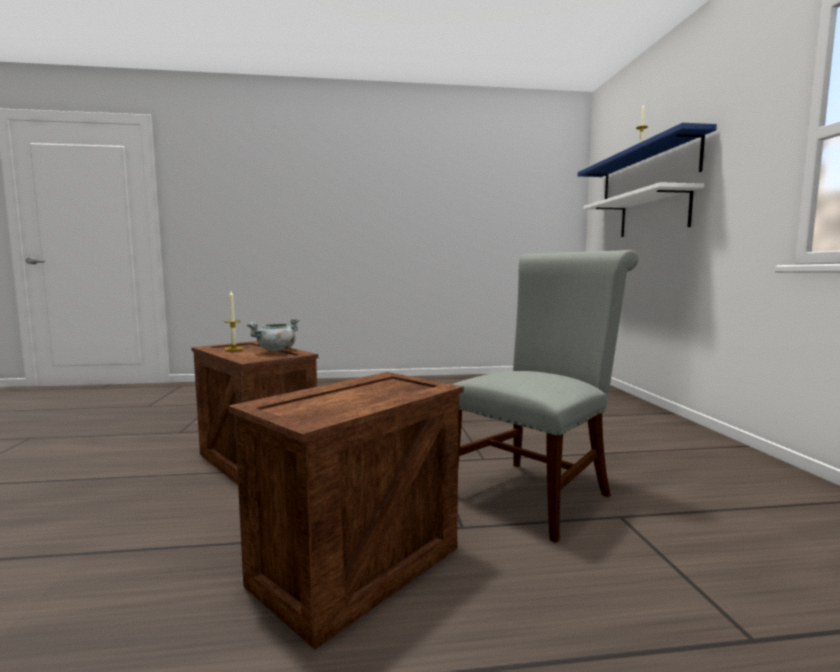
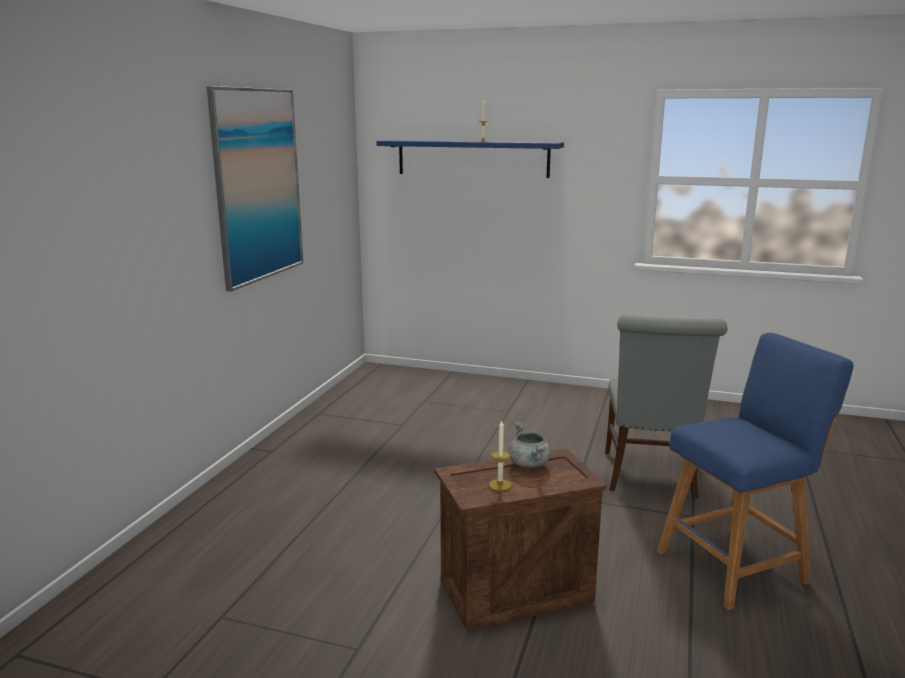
camera: 65 degrees left, 10 degrees up
(357, 568) = (736, 565): crate -> blue stool
(434, 199) = (258, 185): none -> picture
(536, 492) = (650, 477): grey chair -> grey chair turned 150 degrees counterclockwise
(653, 214) = (486, 203): white shelf -> none

